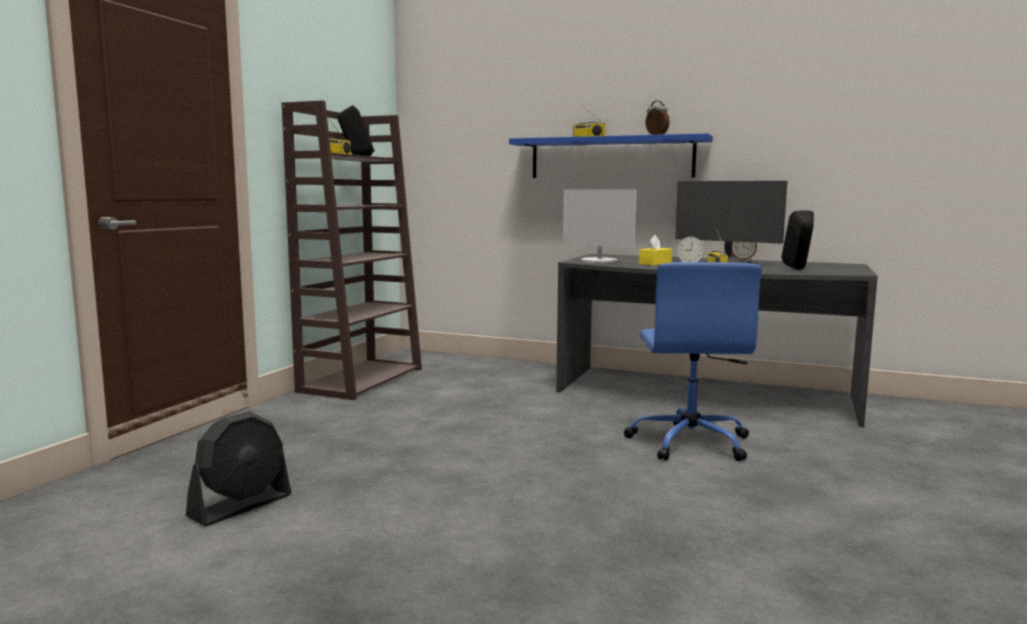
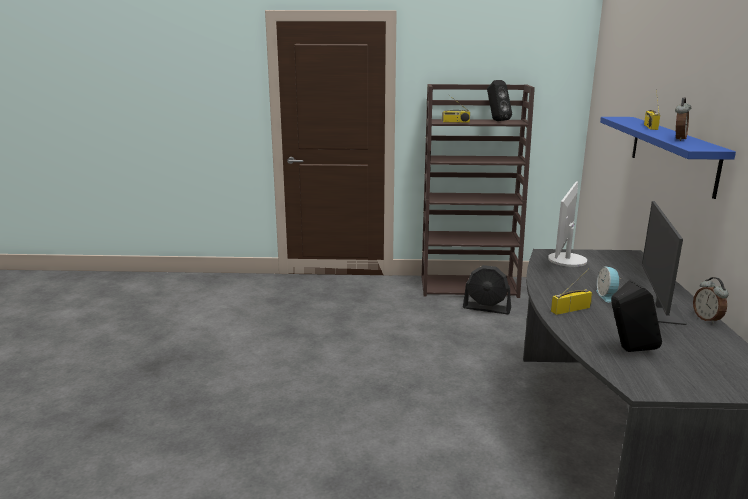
camera: 70 degrees right, 10 degrees up
(241, 506) = (250, 315): black fan -> black fan (487, 308)
(655, 263) = (582, 281): yellow tissue box -> none
(689, 442) = (445, 440): blue office chair -> none

